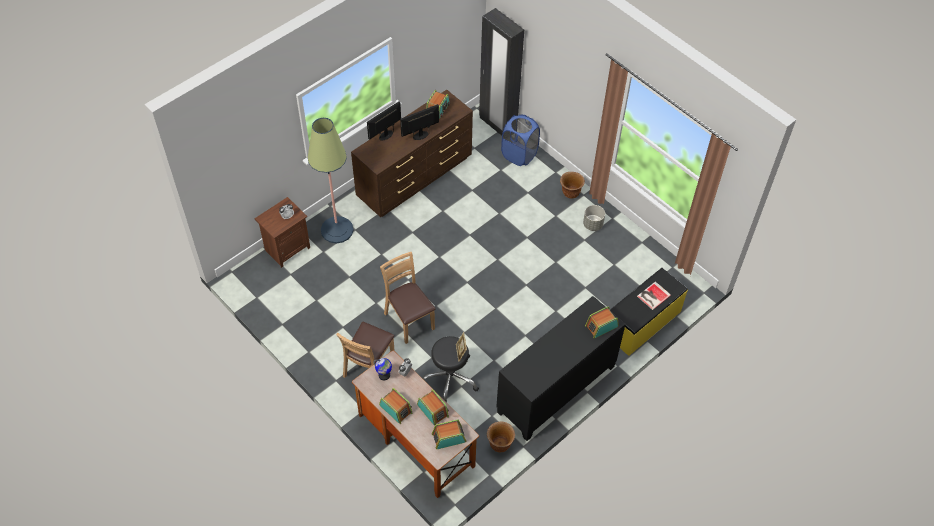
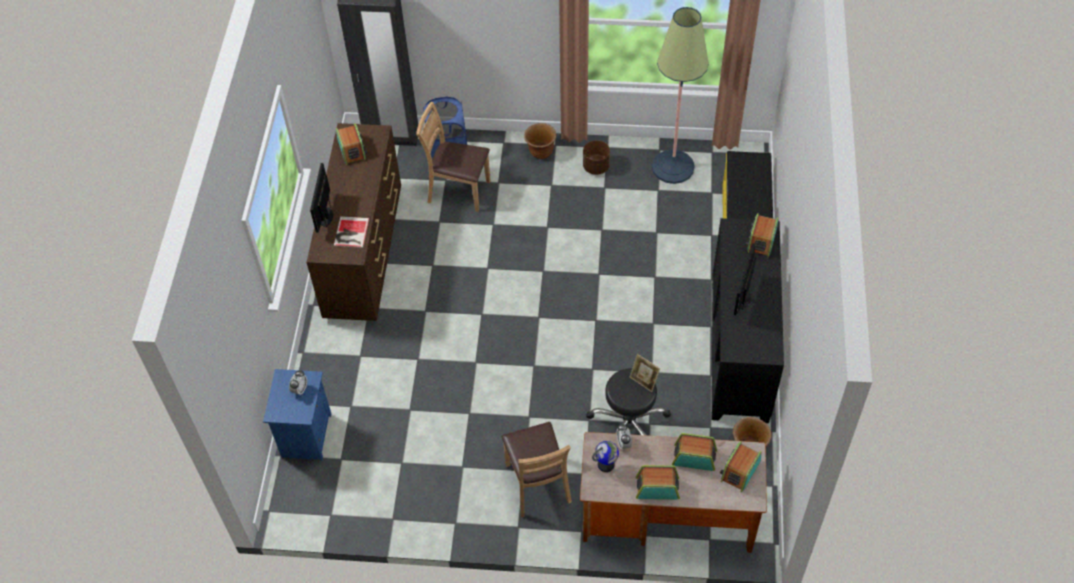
camera: 40 degrees left, 0 degrees up
(286, 248) = (305, 435): brown nightstand -> blue nightstand
(337, 230) = (340, 372): floor lamp -> floor lamp (673, 167)
(409, 320) = (524, 402): brown chair -> brown chair (458, 191)
(420, 135) = (365, 189): monitor -> monitor (742, 298)
(593, 224) = (596, 167): grey planter -> brown planter
(652, 296) = (750, 183): book -> book (350, 233)

